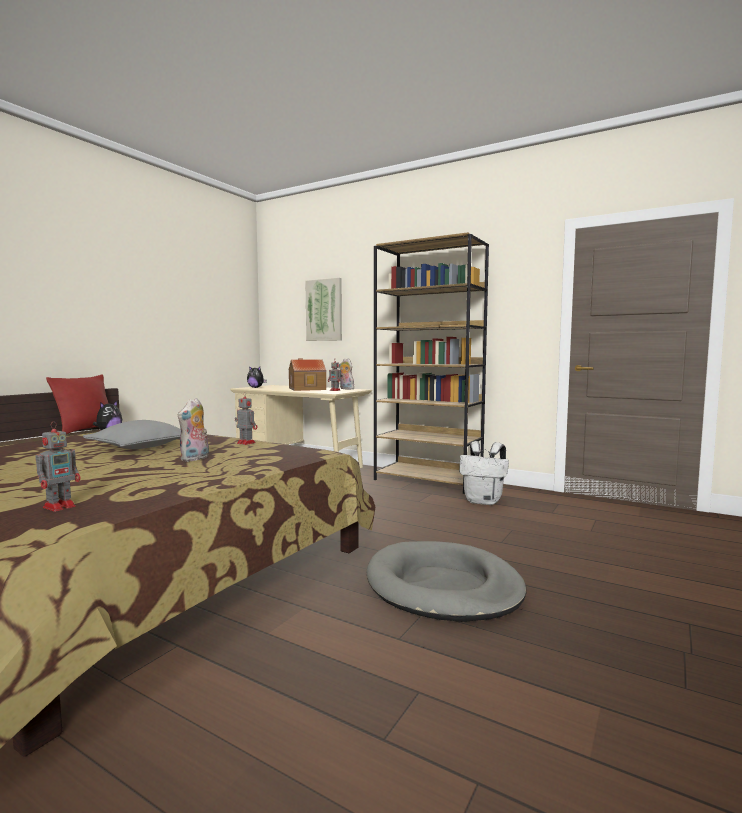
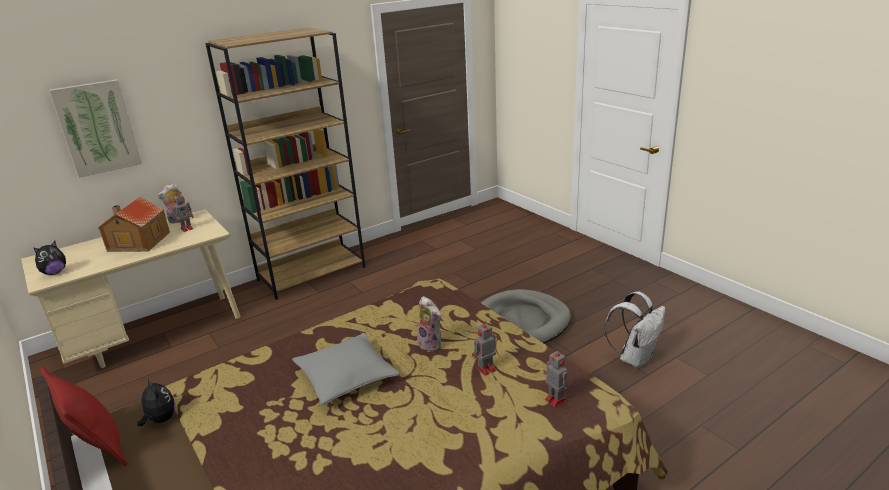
camera: 65 degrees left, 20 degrees up
(245, 443) = (373, 317): toy robot -> toy robot (485, 369)
(484, 501) = (391, 265): white backpack -> white backpack (635, 358)

